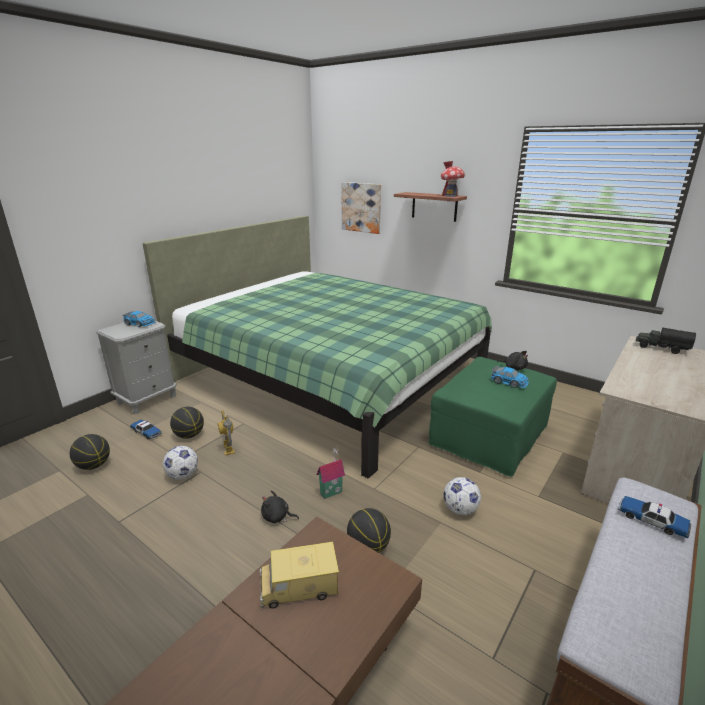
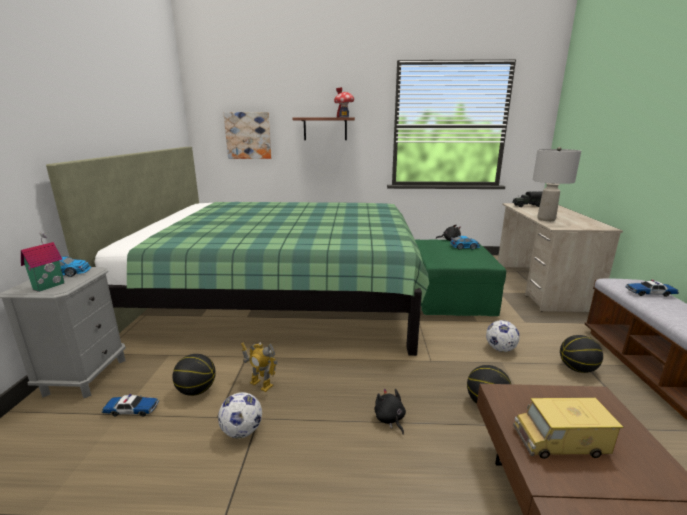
camera: 35 degrees left, 5 degrees down
(94, 465) = (95, 480): basketball -> basketball (576, 369)
(277, 517) = (390, 419): black plush toy -> black plush toy turned 90 degrees clockwise
(299, 587) = (560, 442): toy truck -> toy truck turned 45 degrees clockwise
(330, 491) = (403, 377): toy house -> toy house (48, 286)
(631, 375) = (545, 219): none -> grey table lamp

